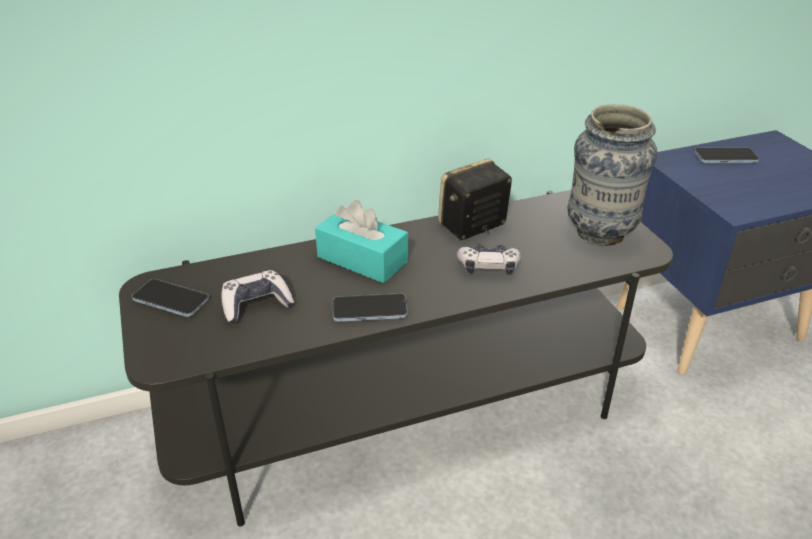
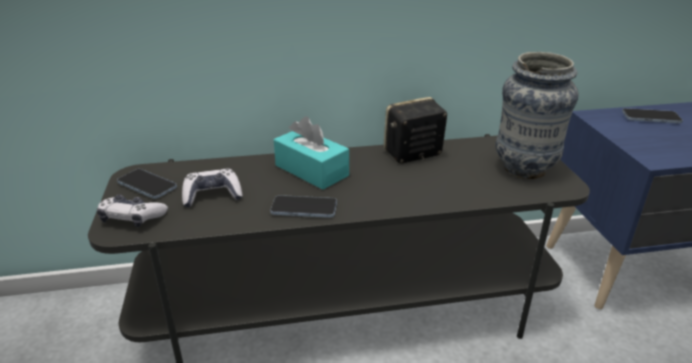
camera: 10 degrees right, 5 degrees down
(488, 266) = (417, 185): game controller -> game controller (132, 218)

